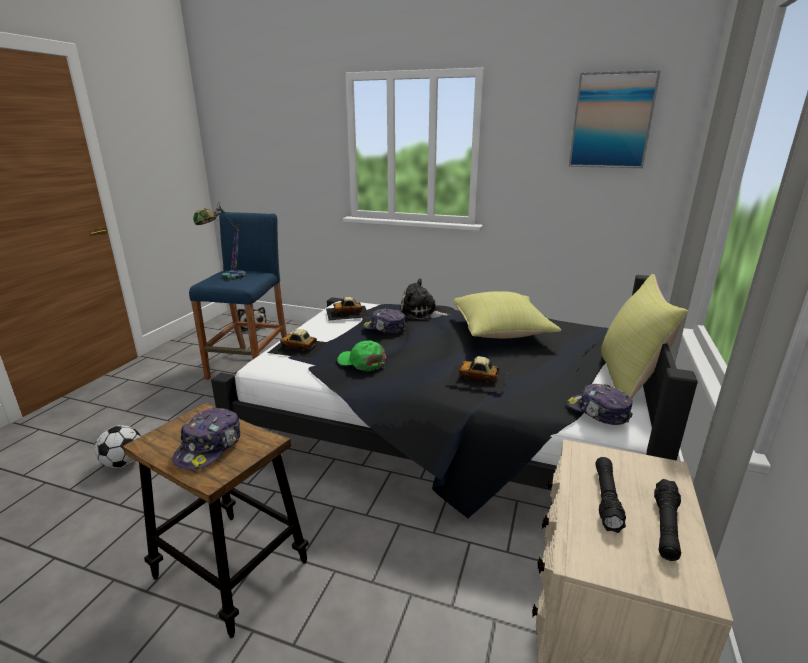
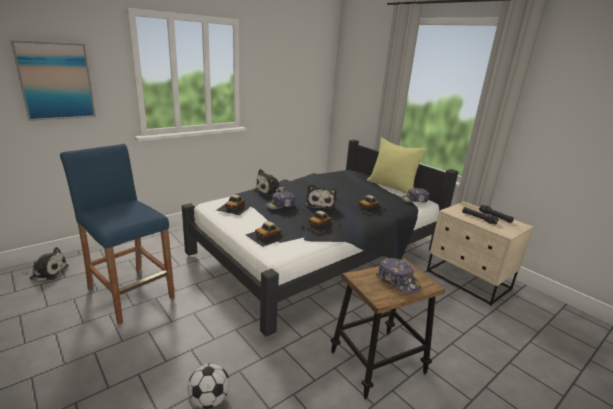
camera: 60 degrees left, 0 degrees up
(227, 277) = (124, 214): table lamp -> none
(362, 362) = (319, 224): green cap -> toy car
(428, 346) = (320, 204): none -> plush toy
(501, 333) = (323, 186): yellow pillow -> none
(611, 121) = (304, 58): picture -> picture (56, 81)

